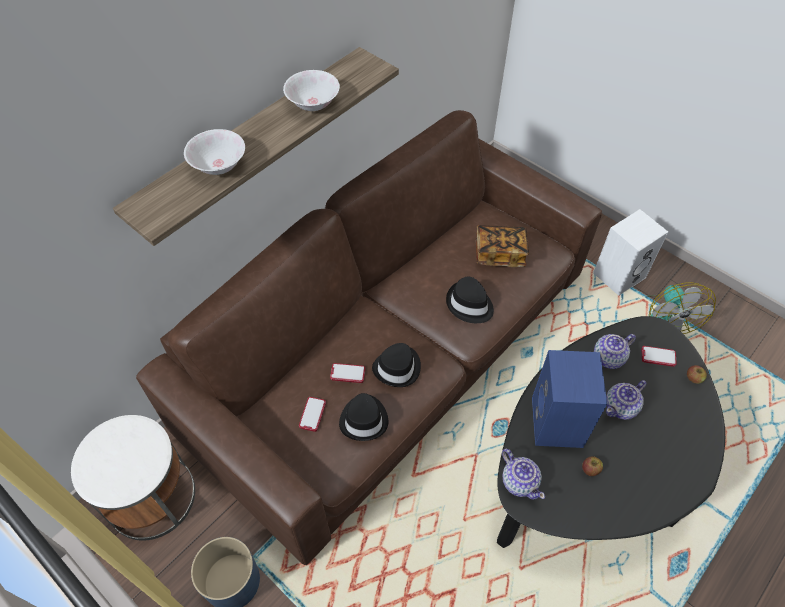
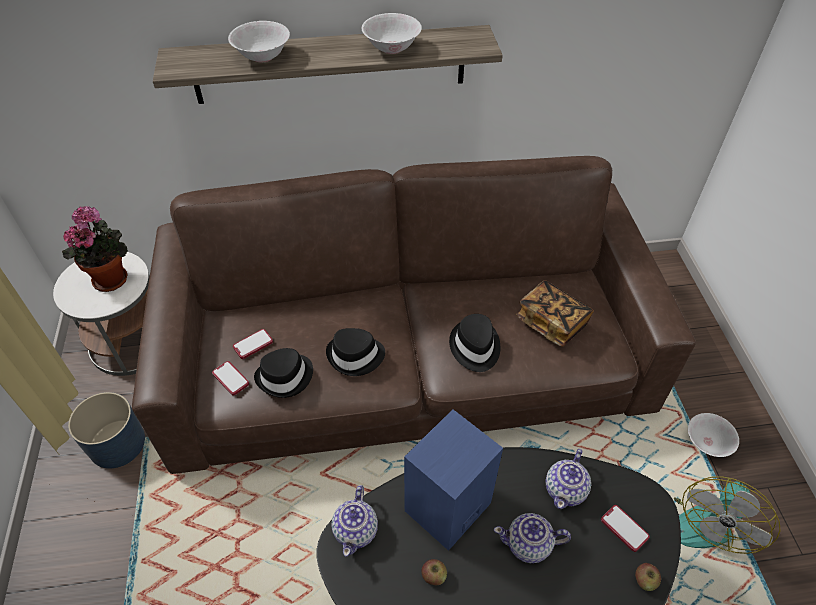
camera: 40 degrees right, 5 degrees down
(128, 448) = (112, 277): none -> potted plant
(347, 373) = (312, 332): phone -> phone (230, 379)
(609, 358) = (565, 489): teapot -> teapot turned 75 degrees counterclockwise
(619, 274) = (707, 443): white speaker -> white bowl

